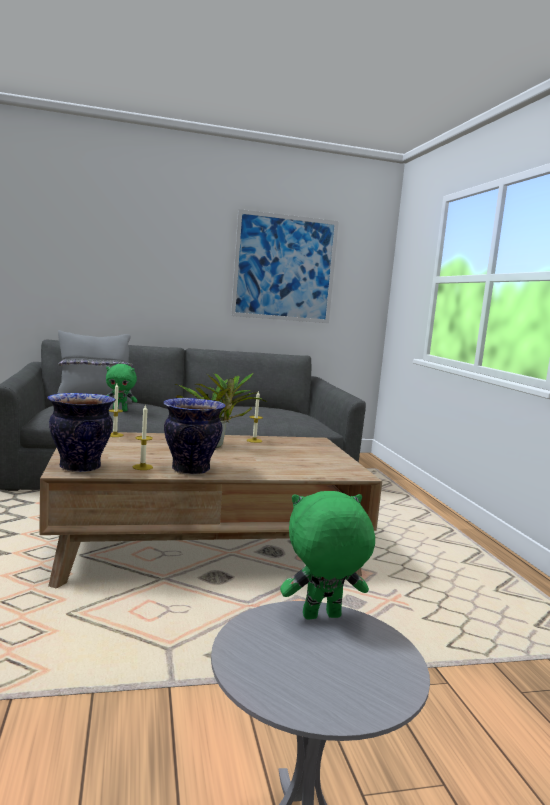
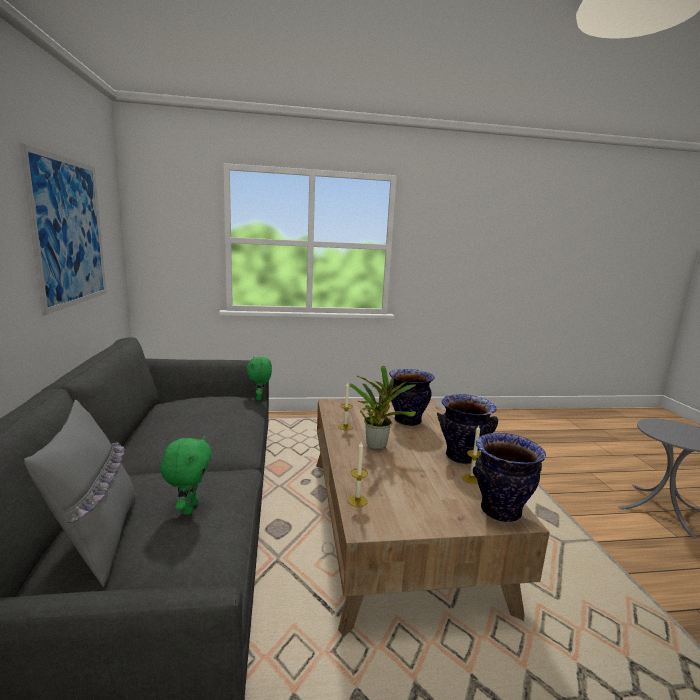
camera: 85 degrees left, 5 degrees up
(283, 461) = (408, 421): none -> vase
(321, 617) = (654, 430): green plush toy -> green plush toy (260, 398)

